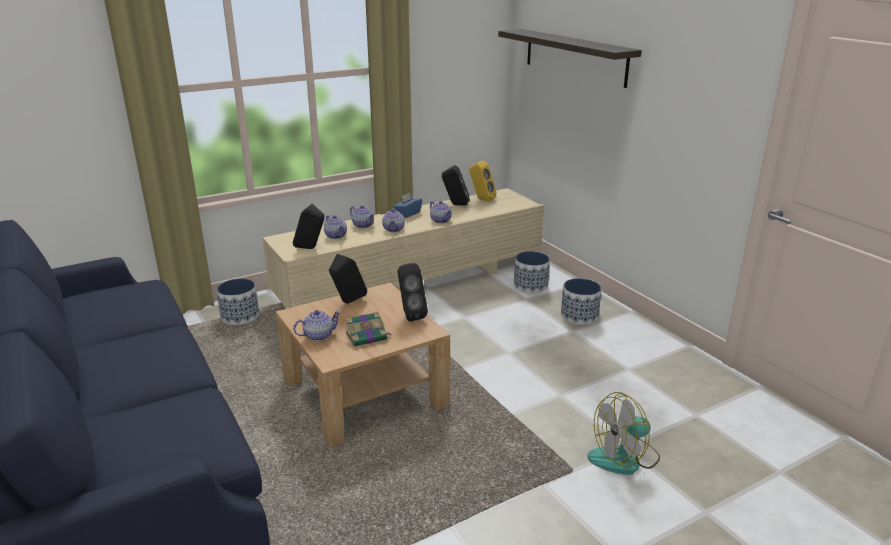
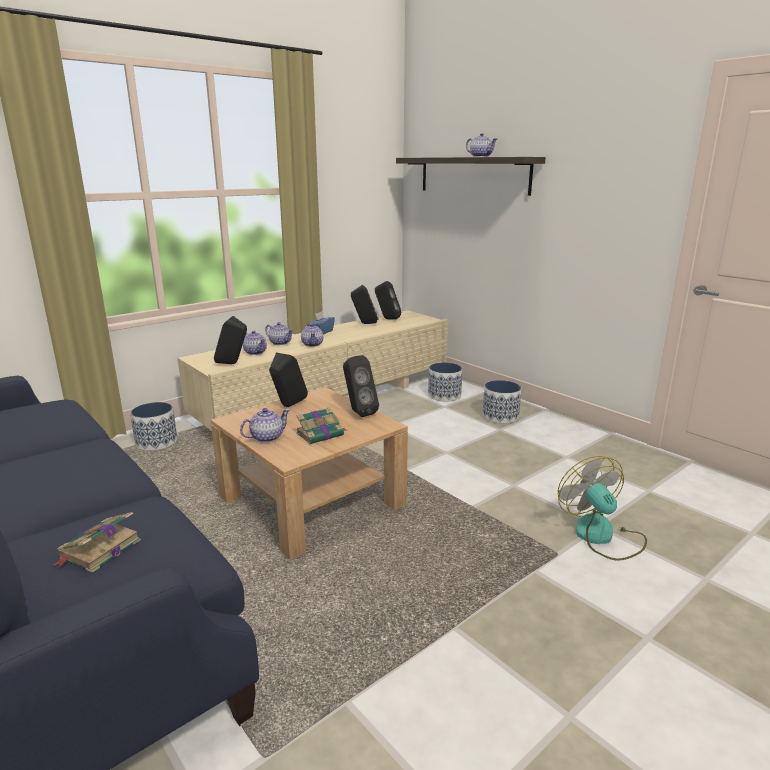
camera: 10 degrees left, 5 degrees down
(154, 434) = (98, 550): none -> book
(440, 220) = (356, 335): teapot -> teapot (480, 157)
(481, 199) = (387, 319): yellow speaker -> black speaker
(624, 458) = (602, 536): fan -> fan turned 105 degrees clockwise

